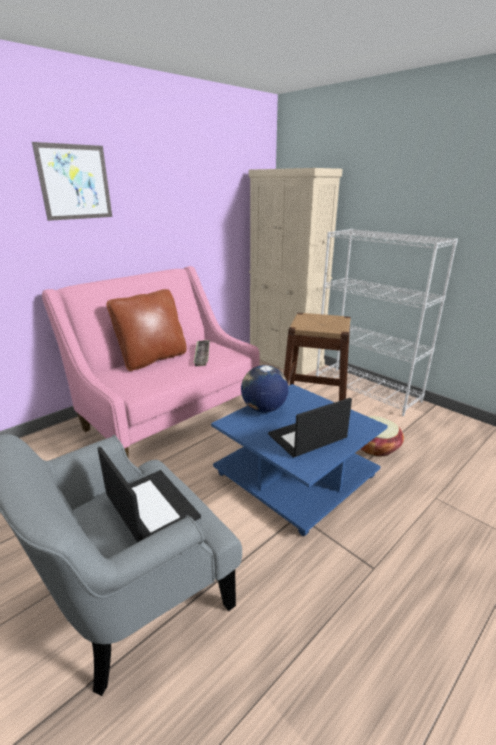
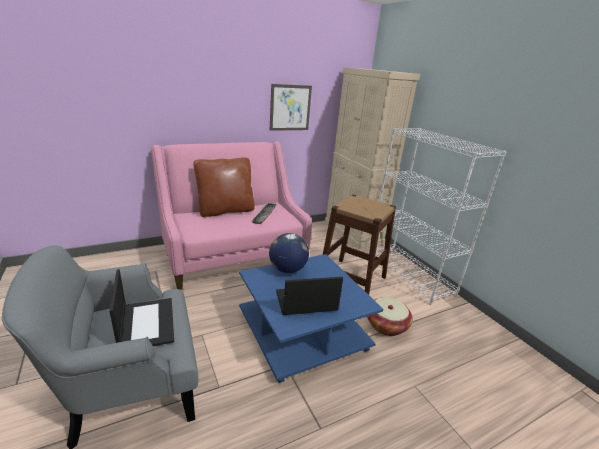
camera: 15 degrees right, 0 degrees up
(75, 182) = (188, 67): picture -> picture (290, 108)

